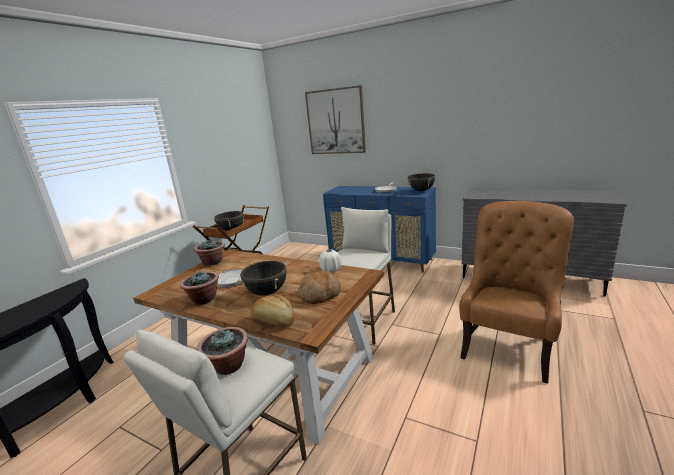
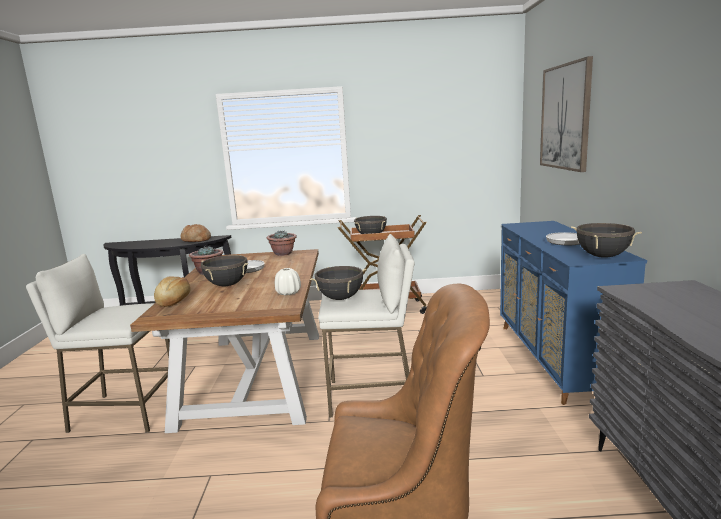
camera: 60 degrees right, 5 degrees down
(228, 366) = (120, 311): potted plant -> none
(320, 295) = (226, 303): bread -> bread (196, 240)
(350, 260) = (340, 298): none -> black cooking pot

